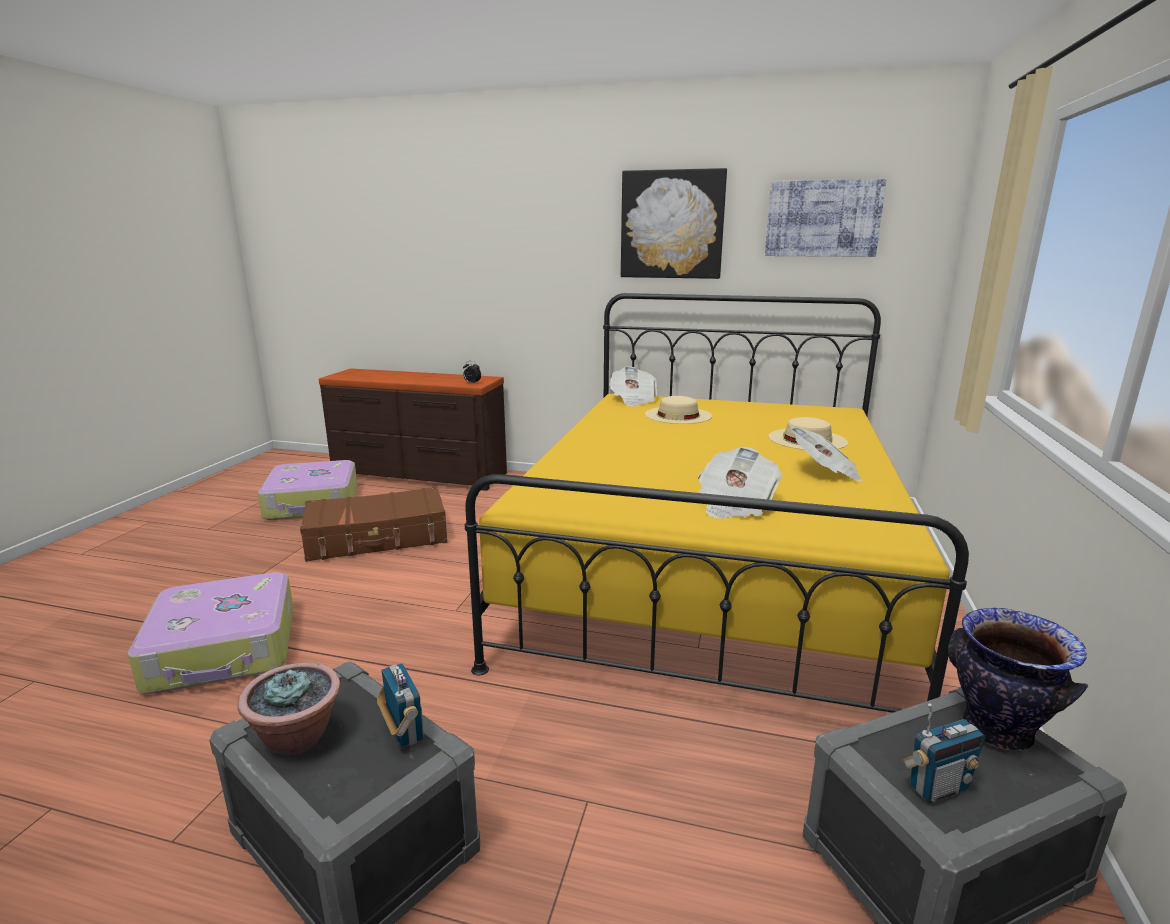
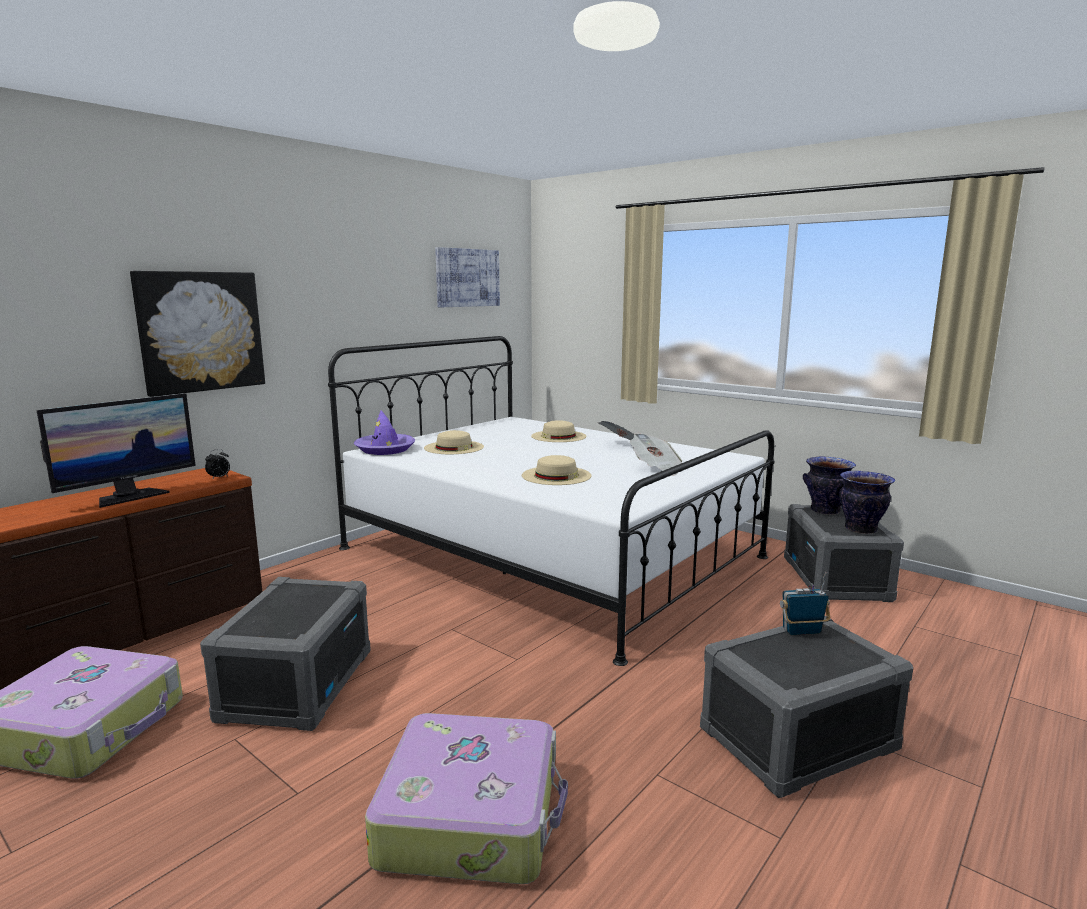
camera: 65 degrees left, 5 degrees down
(298, 737) = (801, 668): potted plant -> none
(378, 538) = (297, 684): brown suitcase -> grey storage box
(414, 380) = (129, 496): none -> monitor
(630, 465) = (556, 475): none -> beige hat
(633, 400) = (385, 449): newspaper -> purple hat
(672, 225) = (370, 281): picture -> picture (201, 331)
(708, 569) = (549, 552): yellow bed -> white bed
(937, 787) = (860, 529): radio -> vase

